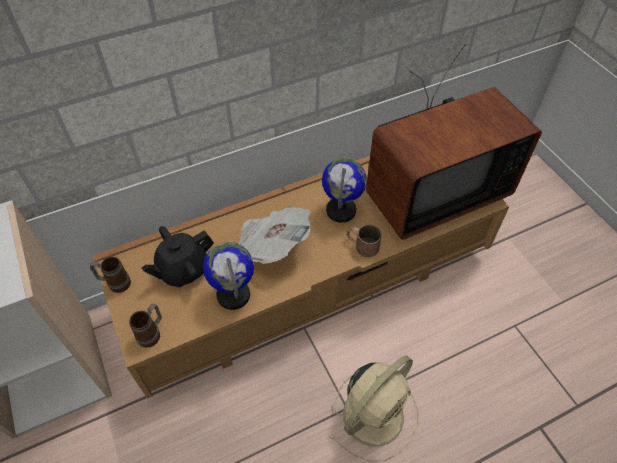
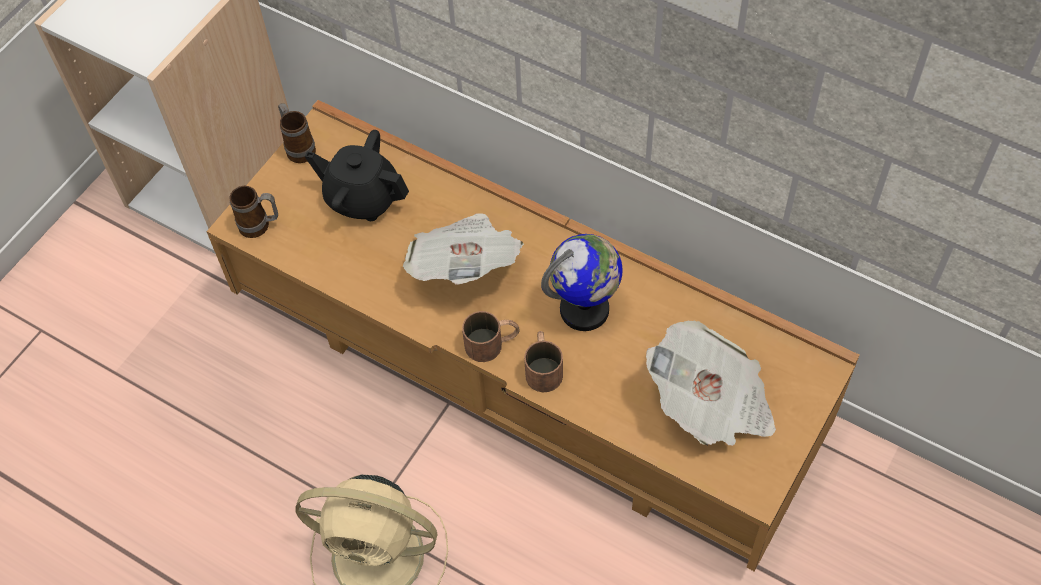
camera: 60 degrees right, 5 degrees up
(234, 294) = (364, 271): globe -> none
(331, 259) = (492, 343): none -> brown mug
(430, 192) = (711, 403): television -> newspaper

